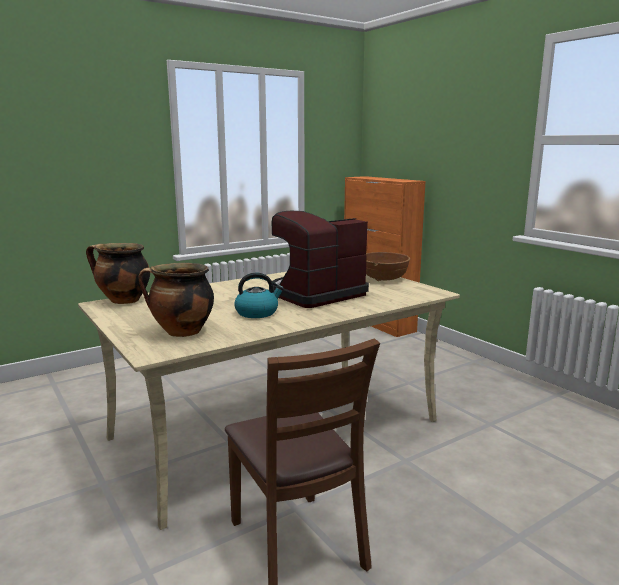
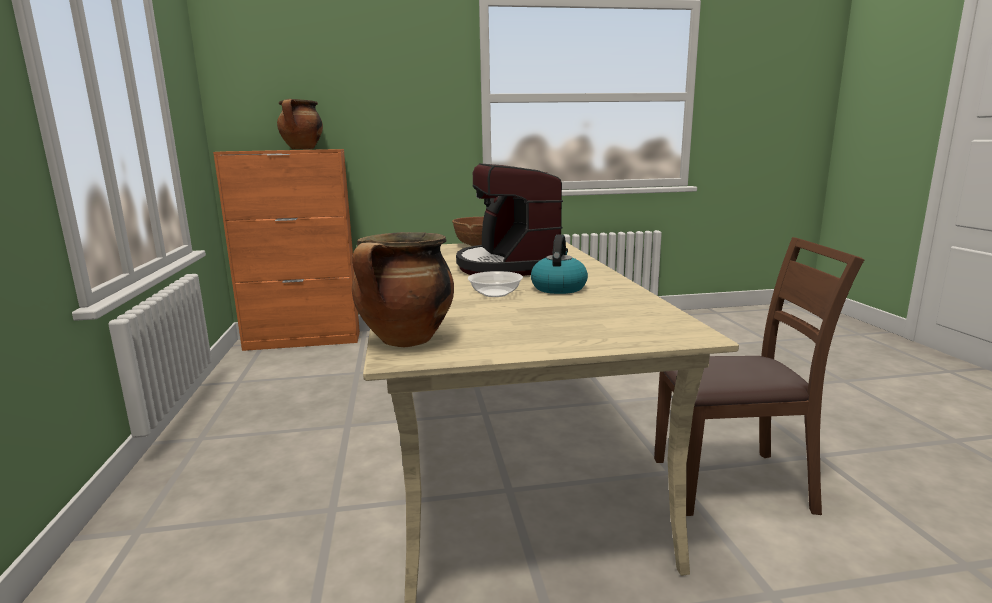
camera: 65 degrees left, 0 degrees up
(181, 333) = (614, 319): cooking pot -> cooking pot (302, 149)
(229, 302) = (495, 294): none -> bowl

